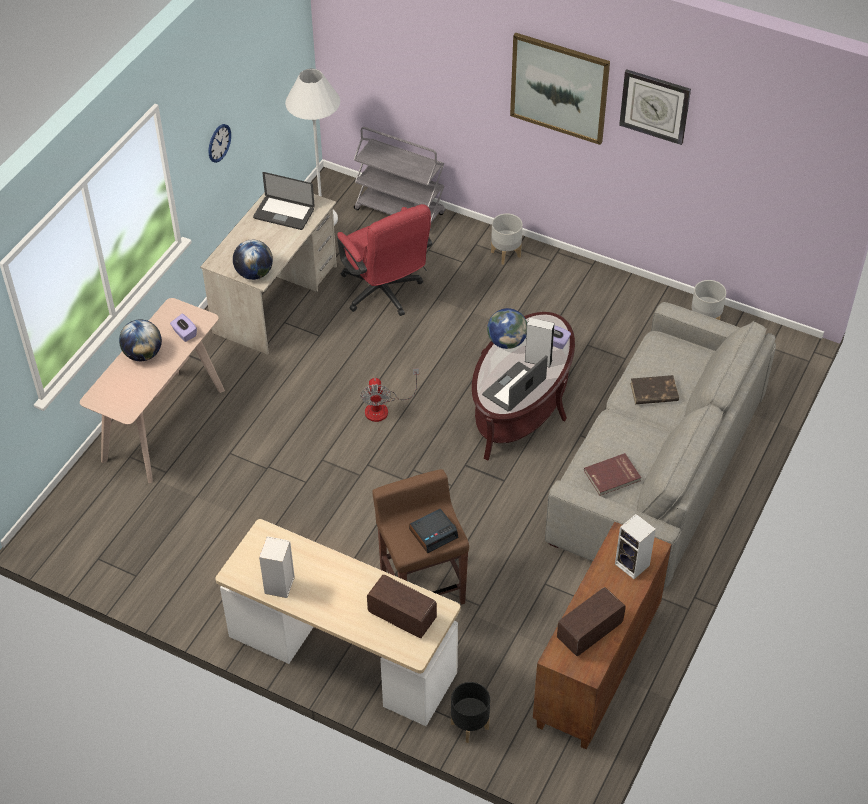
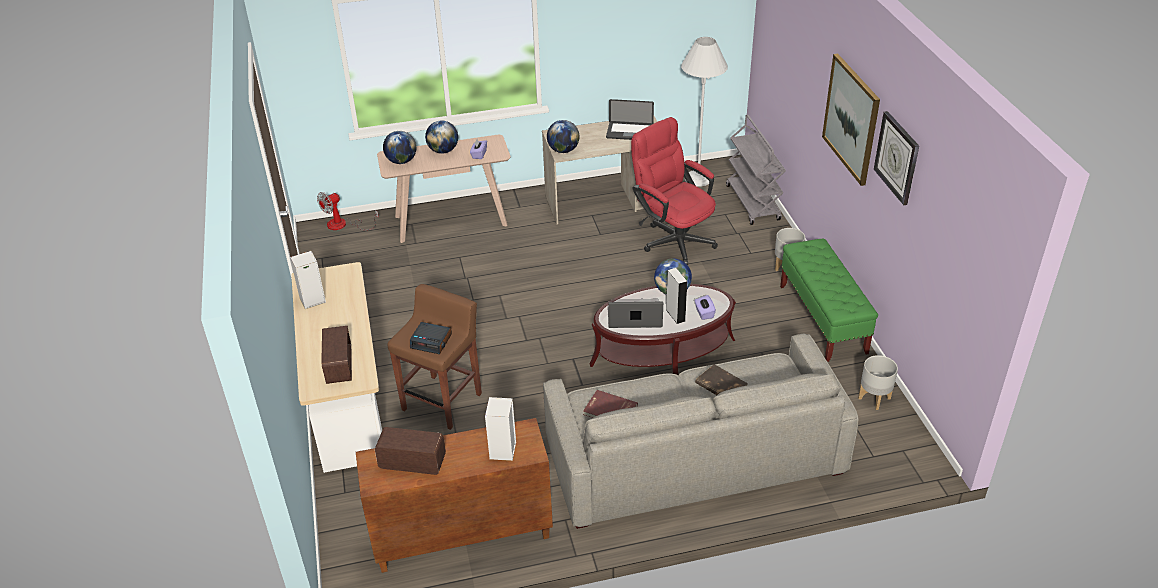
camera: 50 degrees right, 10 degrees down
(121, 395) = (401, 161): none -> globe
(219, 143) = (607, 52): wall clock -> none
(284, 214) = (629, 132): laptop -> laptop turned 60 degrees counterclockwise
(383, 408) = (575, 294): fan -> fan (343, 225)
(385, 294) = (673, 238): red office chair -> red office chair turned 120 degrees clockwise
(469, 726) = (345, 495): black planter -> none
(591, 282) = (822, 319): none -> green bench

